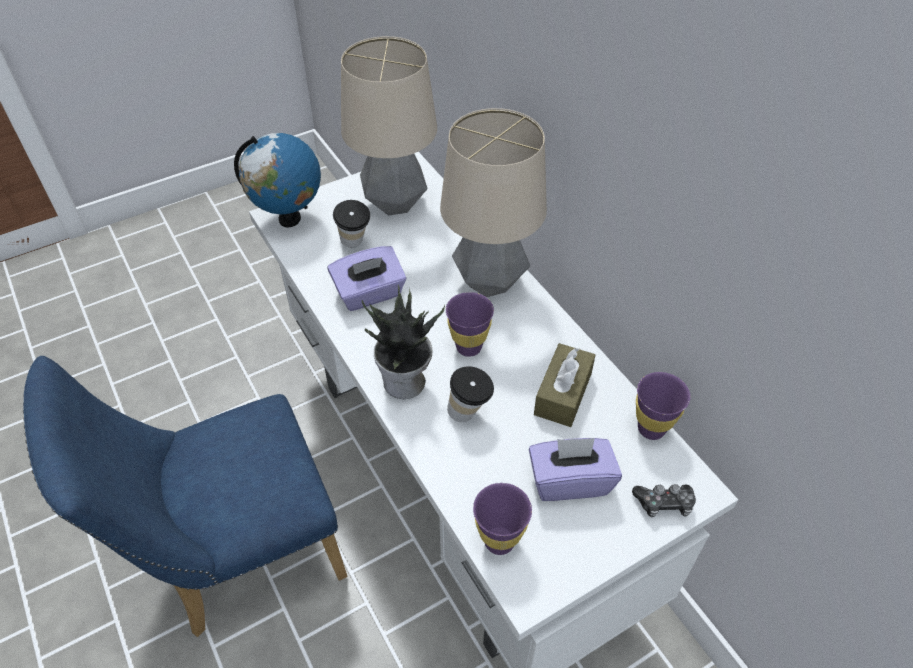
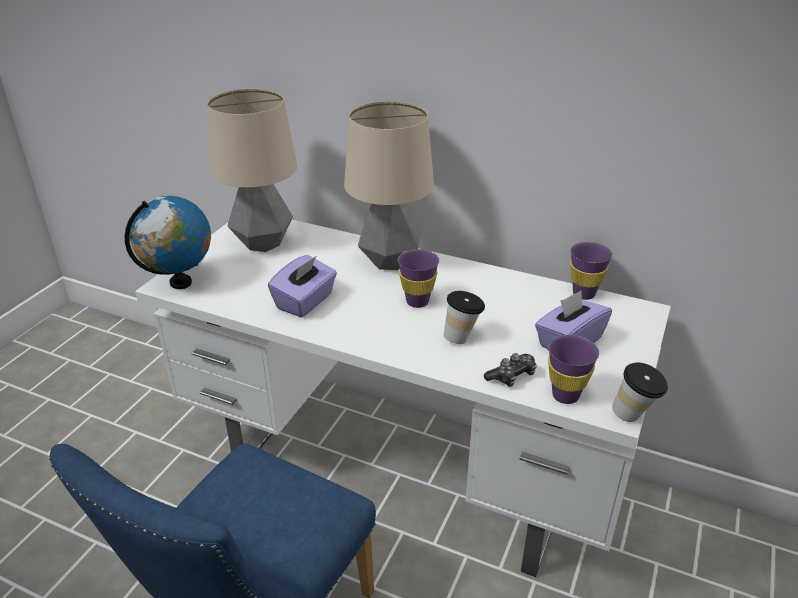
camera: 35 degrees left, 15 degrees down
(355, 245) = (258, 278): cup -> cup (634, 416)
(405, 383) = (395, 341): potted plant -> none
(563, 393) = (510, 300): brown tissue box -> none
(664, 504) = (636, 327): game controller -> game controller (511, 376)

